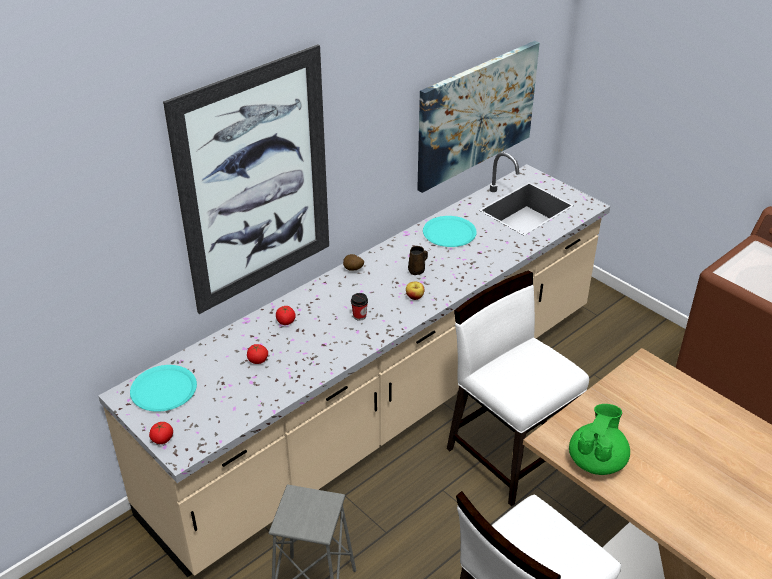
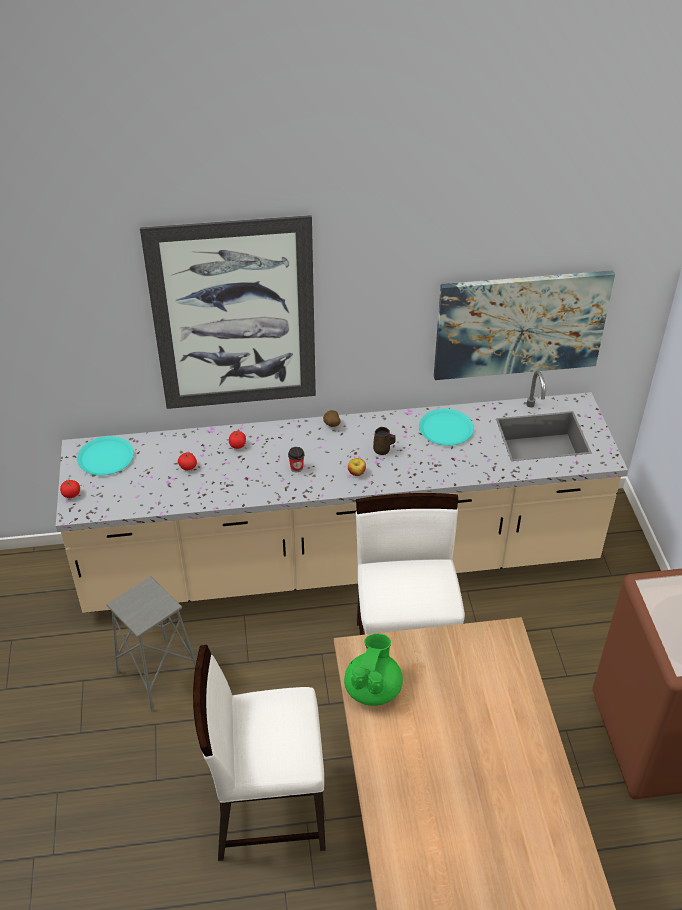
camera: 35 degrees right, 5 degrees up
(596, 461) = (373, 688): green teapot -> green teapot turned 45 degrees counterclockwise

